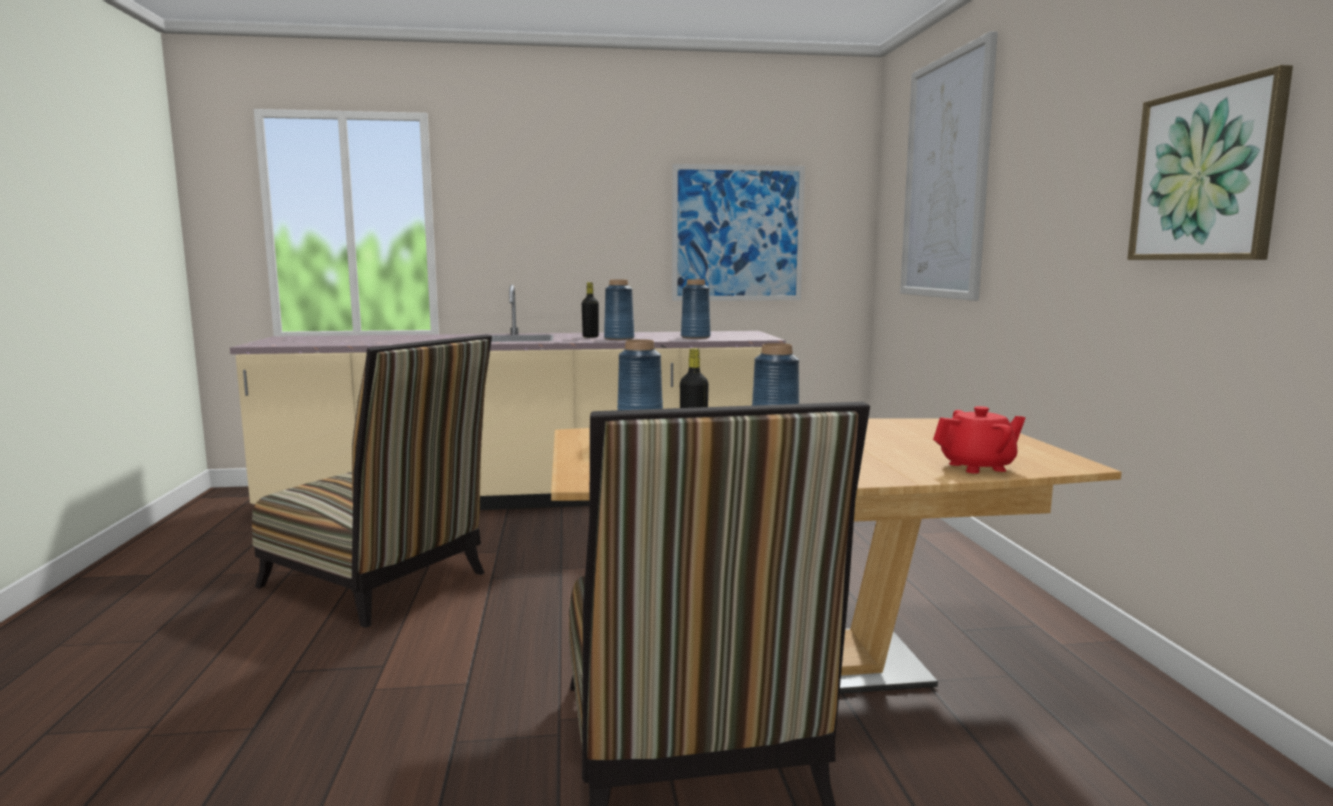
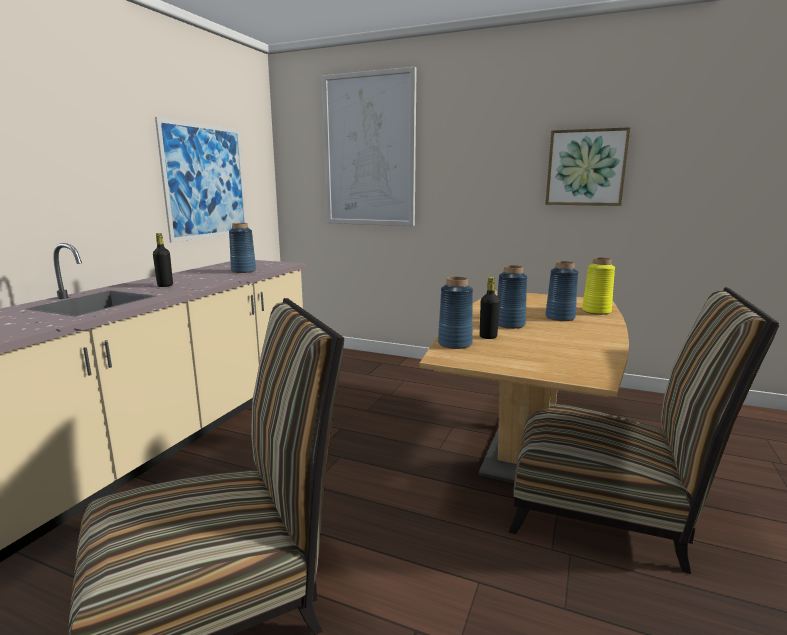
camera: 60 degrees left, 5 degrees up
(619, 338) = (199, 282): blue vase -> blue vase (559, 317)
(978, 467) = (596, 311): red teapot -> yellow vase

